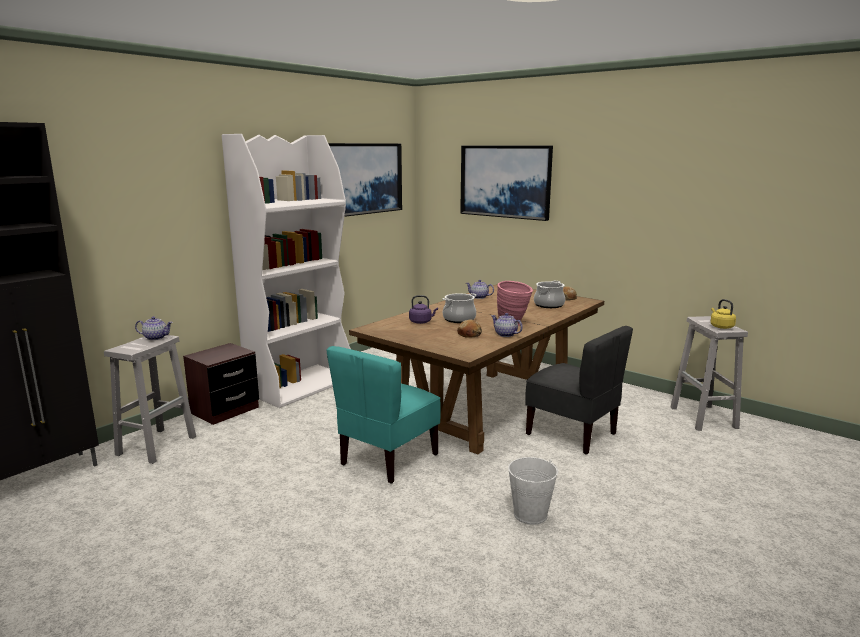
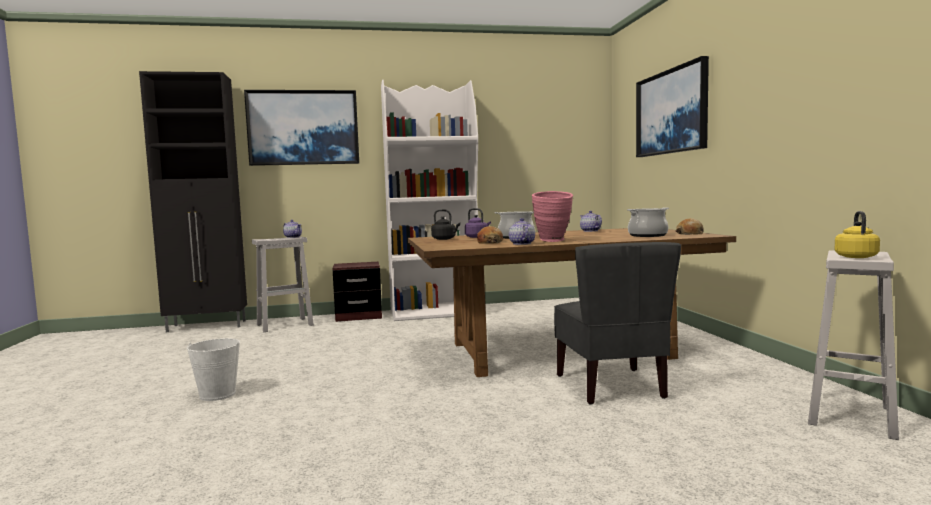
camera: 40 degrees right, 10 degrees down
(363, 178) = (537, 127): picture -> picture (303, 128)
(388, 459) = (398, 362): turquoise chair -> none
(404, 330) = (445, 239): none -> black kettle
(530, 514) = (426, 426): white bucket -> white bucket (217, 394)

